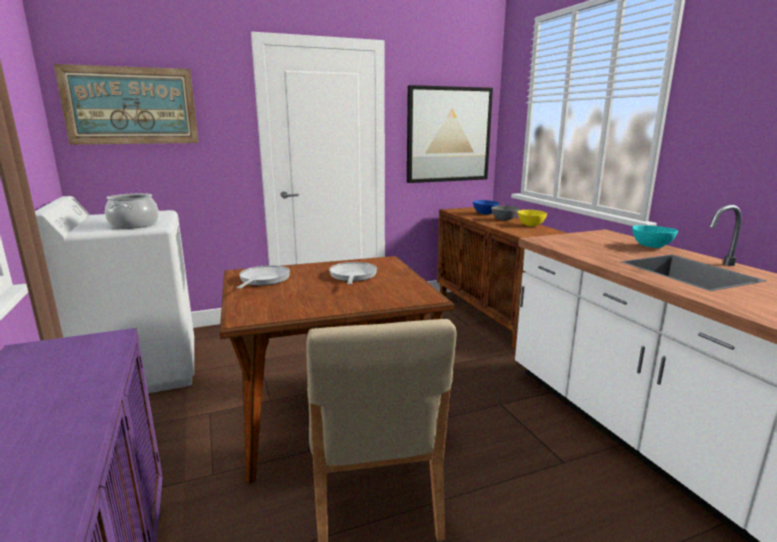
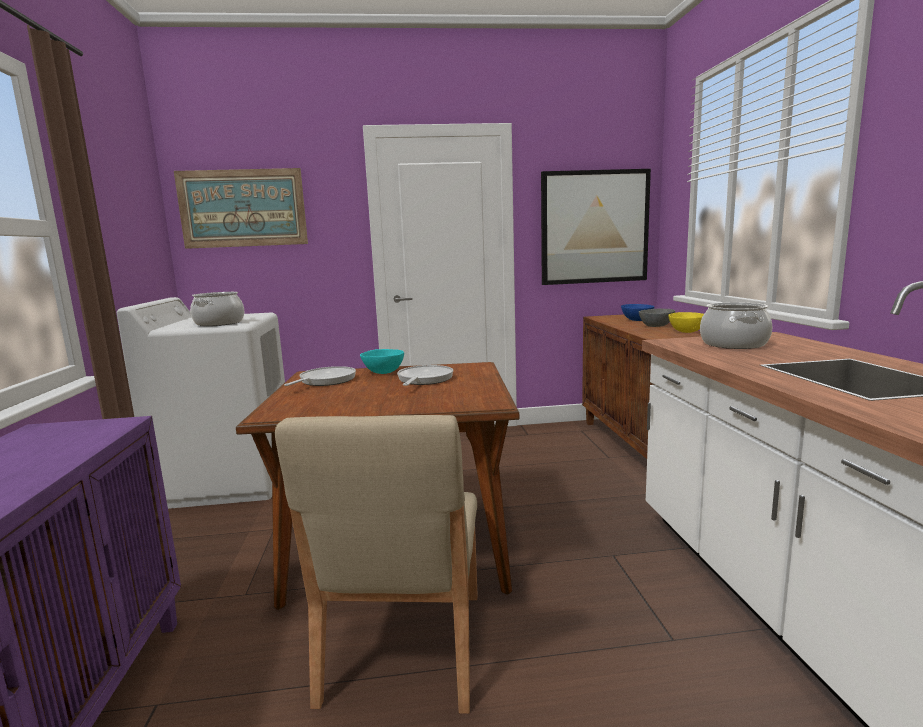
camera: 15 degrees right, 5 degrees down
(587, 242) = (733, 344): none -> cooking pot
(652, 246) = (826, 350): turquoise bowl -> turquoise bowl (383, 372)

